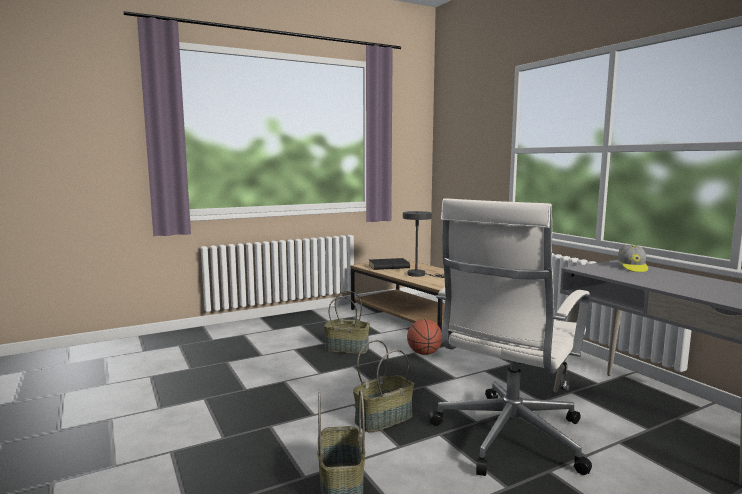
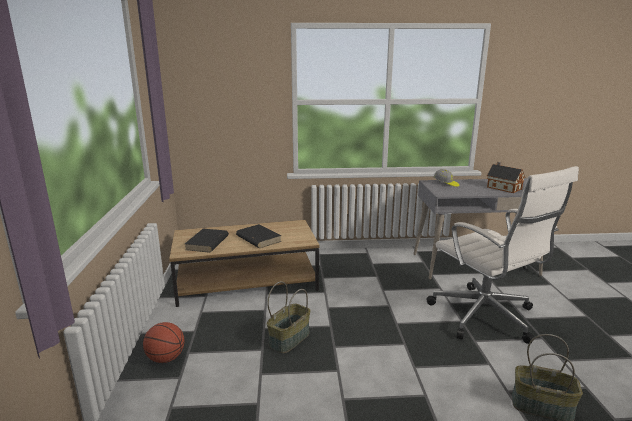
camera: 65 degrees left, 10 degrees up
(383, 418) = (444, 358): basket -> none
(419, 275) = (258, 238): grey table lamp -> black book
(424, 353) = (332, 303): basketball -> basketball (166, 358)
(700, 288) = (503, 188): none -> toy house

